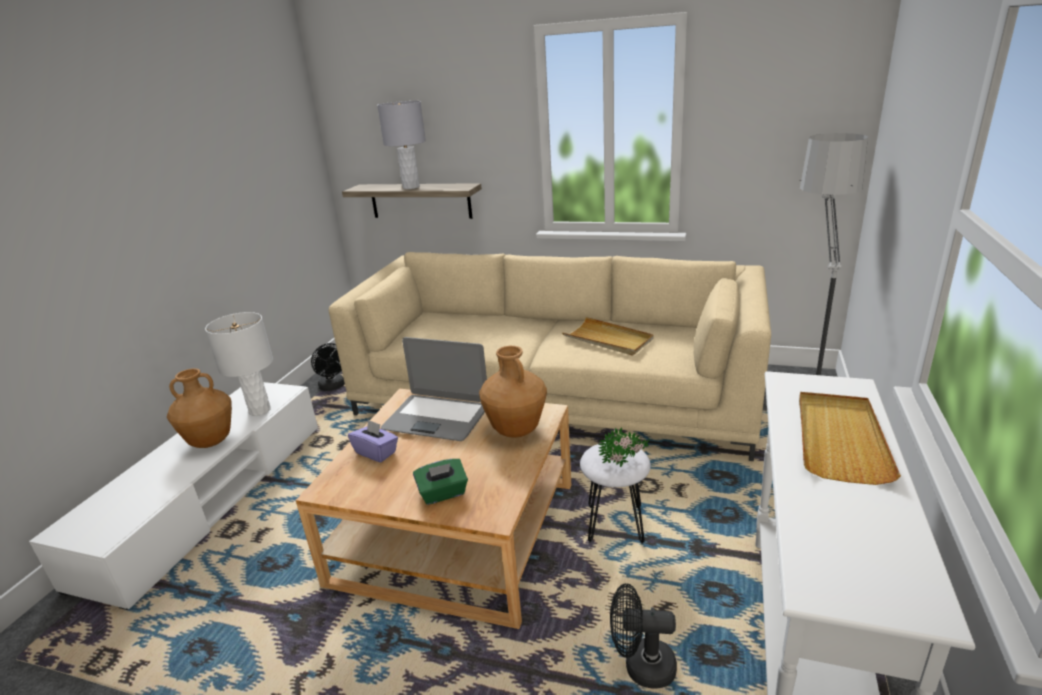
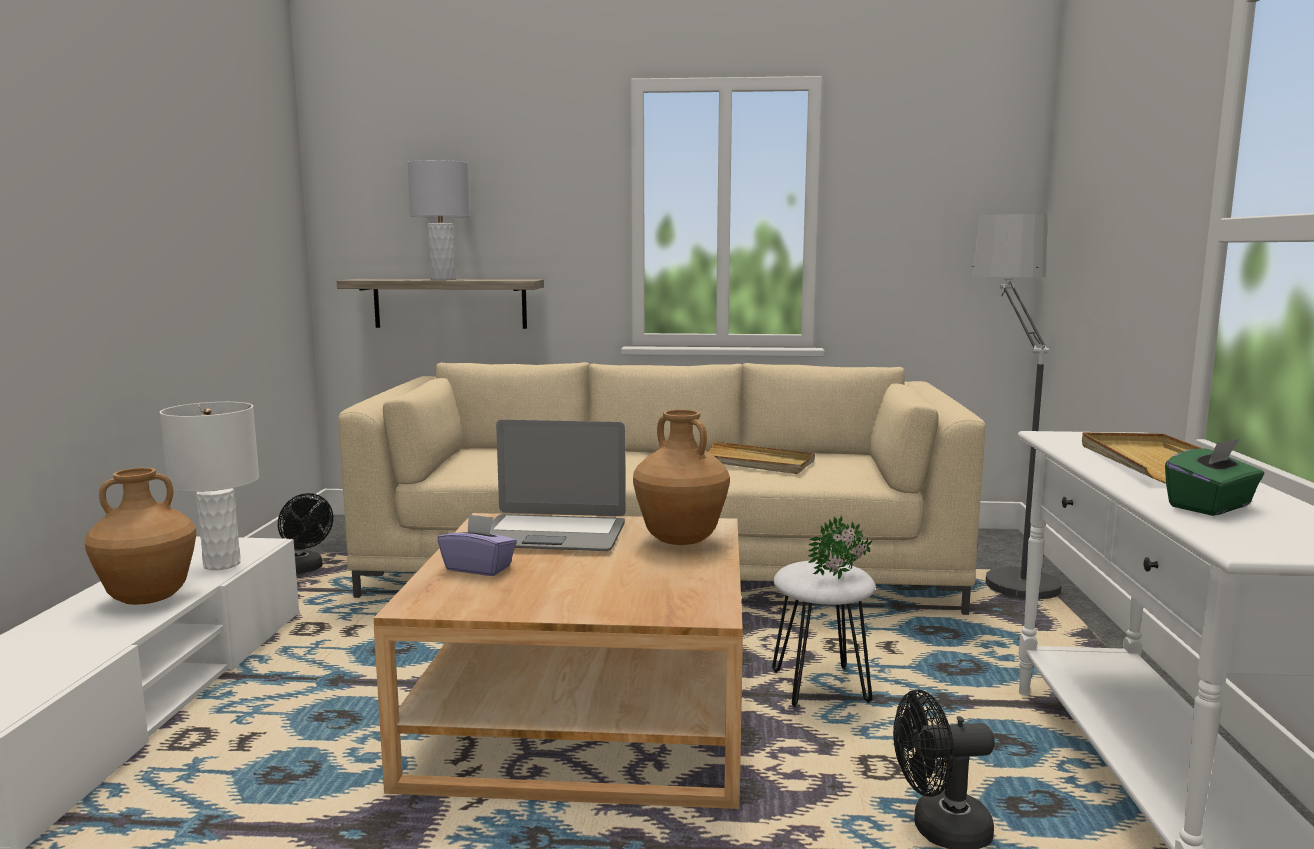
camera: 15 degrees left, 15 degrees down
(443, 493) = (613, 598): green tissue box -> green tissue box (1211, 507)

